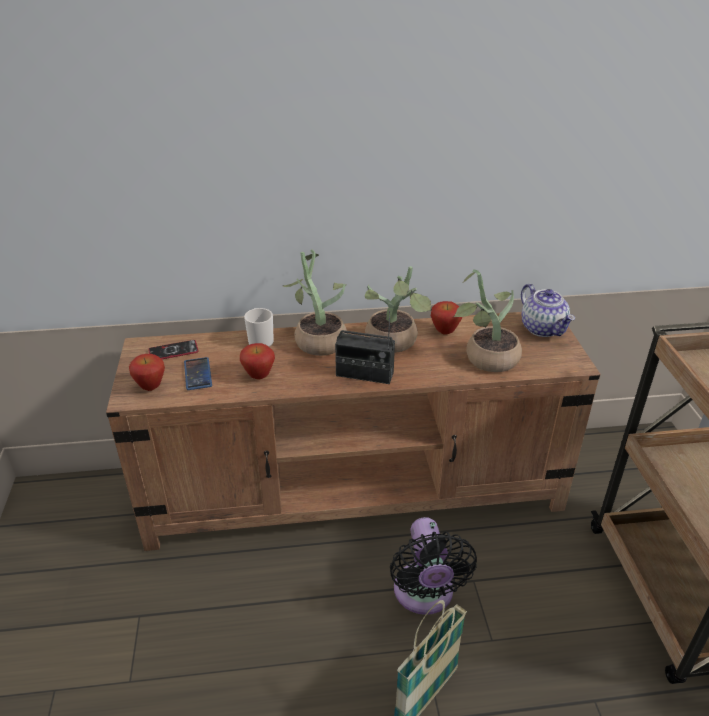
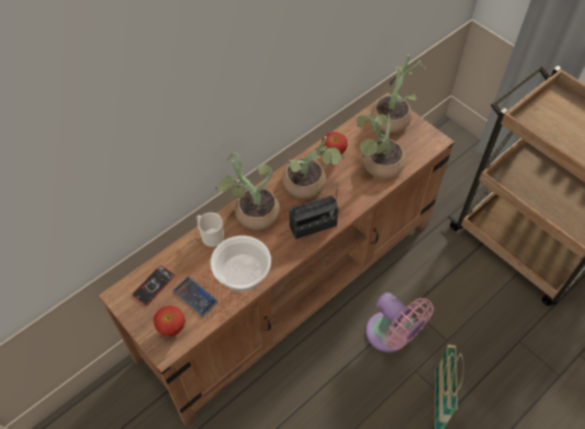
camera: 35 degrees left, 20 degrees up
(259, 376) = (242, 271): apple -> bowl
(424, 595) = (391, 336): black fan -> pink fan
(543, 328) = (393, 117): teapot -> potted plant

